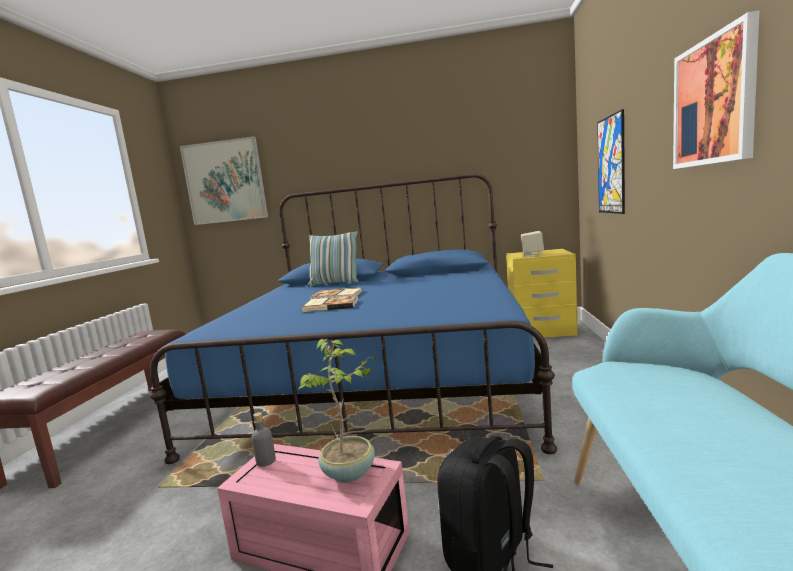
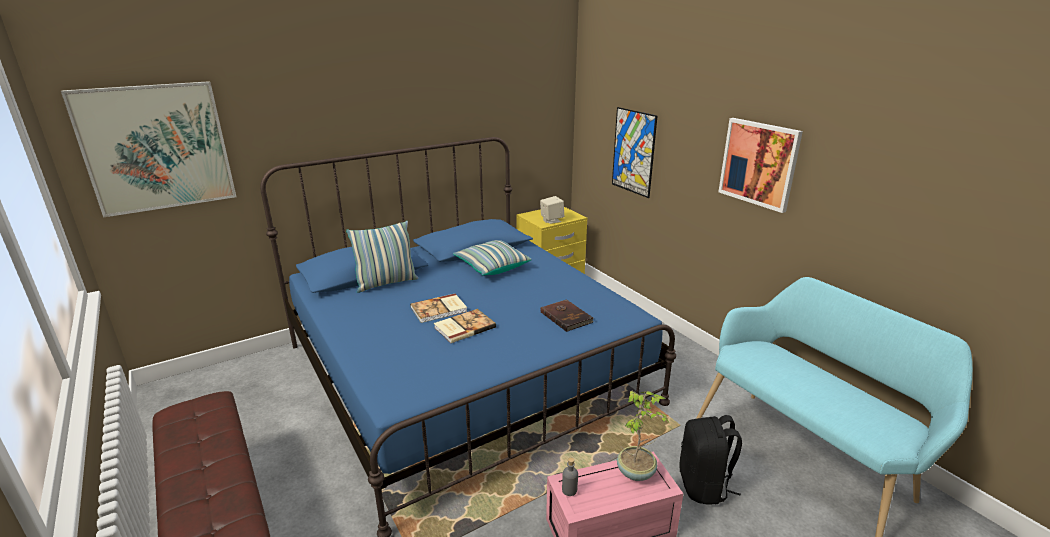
camera: 40 degrees left, 15 degrees up
(425, 307) = (566, 317): none -> brown book
(426, 279) = (491, 267): none -> pillow

